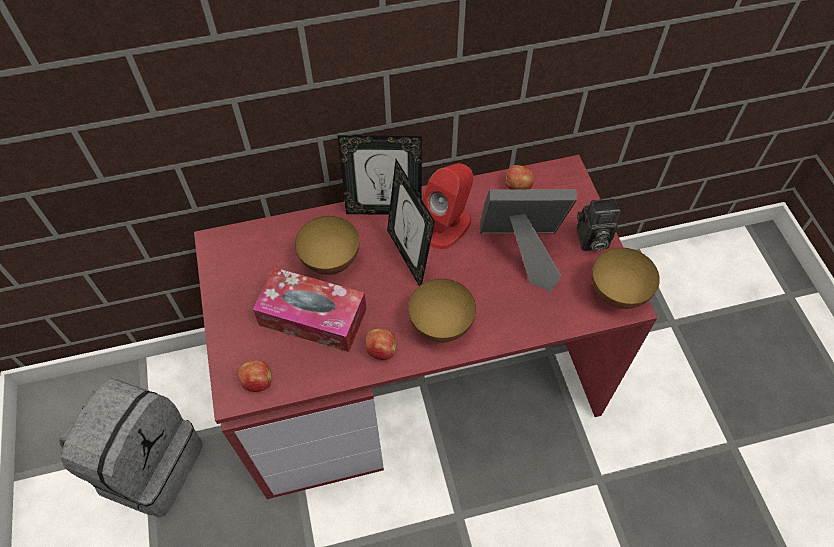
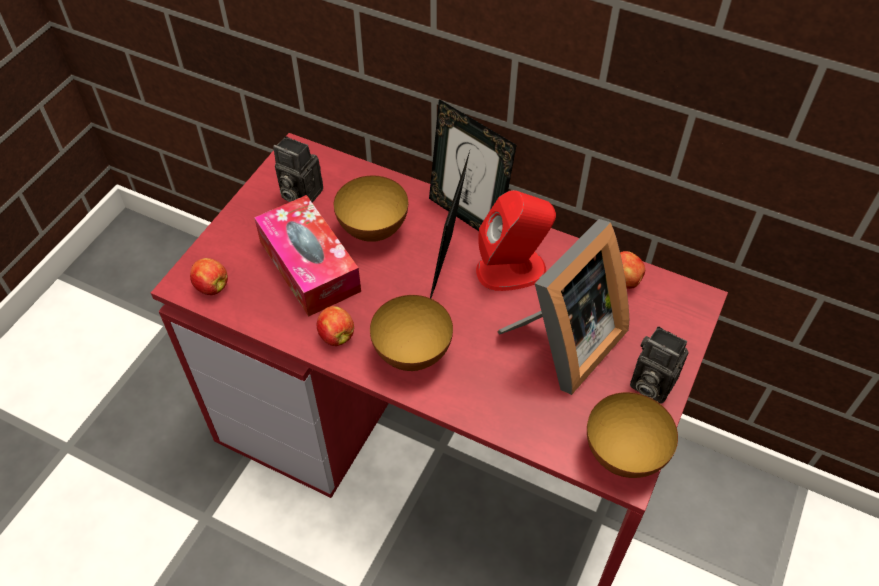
camera: 40 degrees right, 5 degrees down
(149, 464) = (156, 340): grey backpack -> none
(251, 272) = (299, 194): none -> camera
(522, 252) = (563, 344): picture frame -> picture frame turned 90 degrees clockwise

